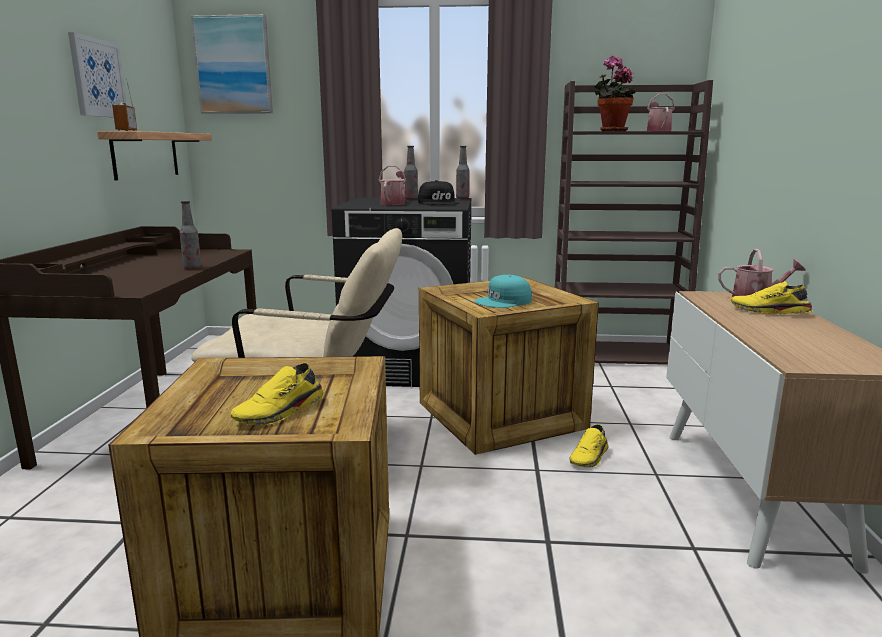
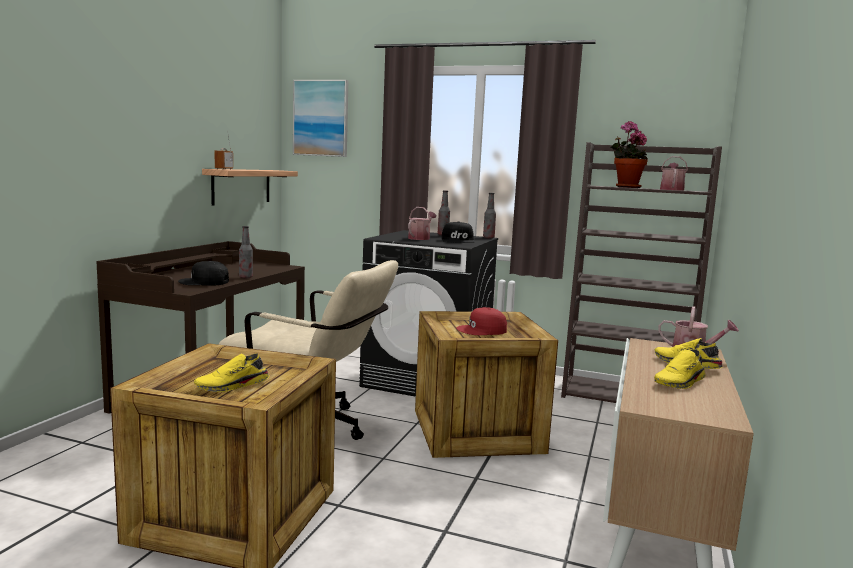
camera: 15 degrees right, 5 degrees down
(97, 78) = (208, 130): picture -> none
(143, 279) = (204, 282): none -> black cap
(504, 301) = (482, 330): turquoise cap -> red cap
(590, 457) = (530, 476): yellow shoe -> yellow shoe (680, 383)

